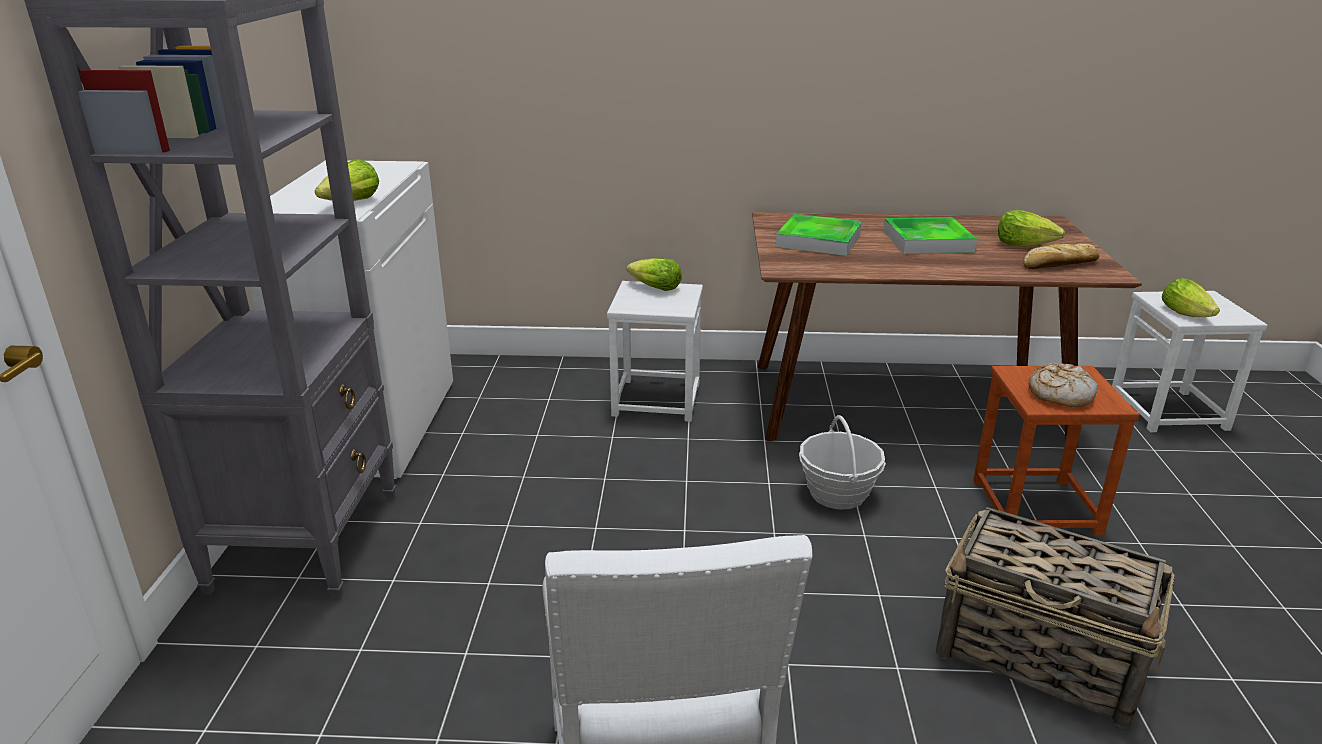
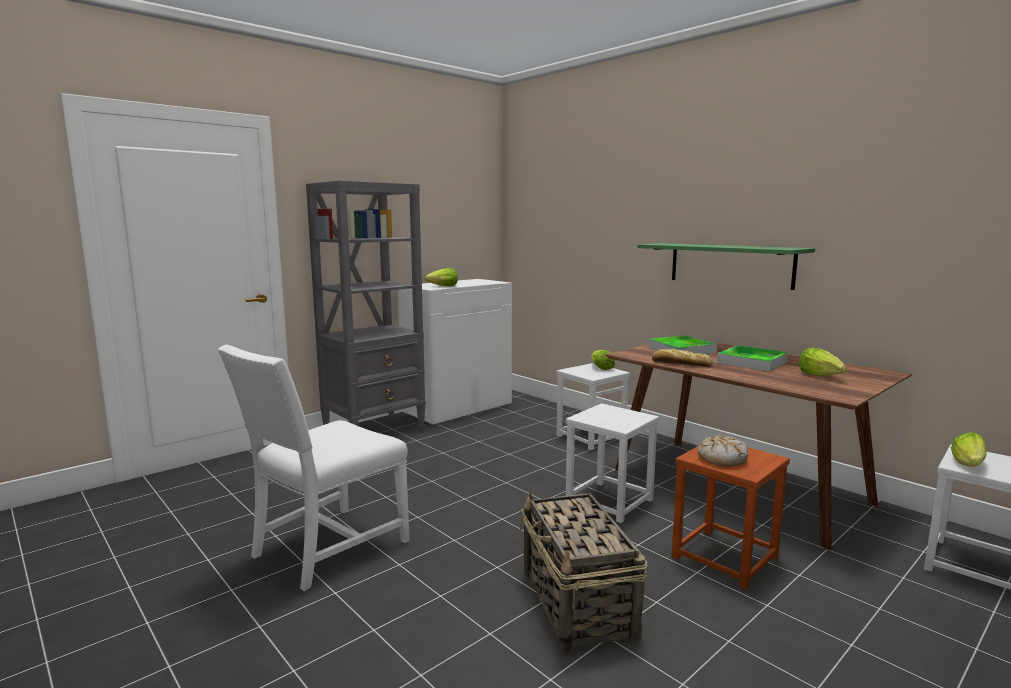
camera: 45 degrees right, 15 degrees down
(835, 96) = (730, 265): none -> green shelf
(837, 493) = (608, 501): basket -> white stool
(1059, 264) = (816, 386): bread -> bread (680, 363)

